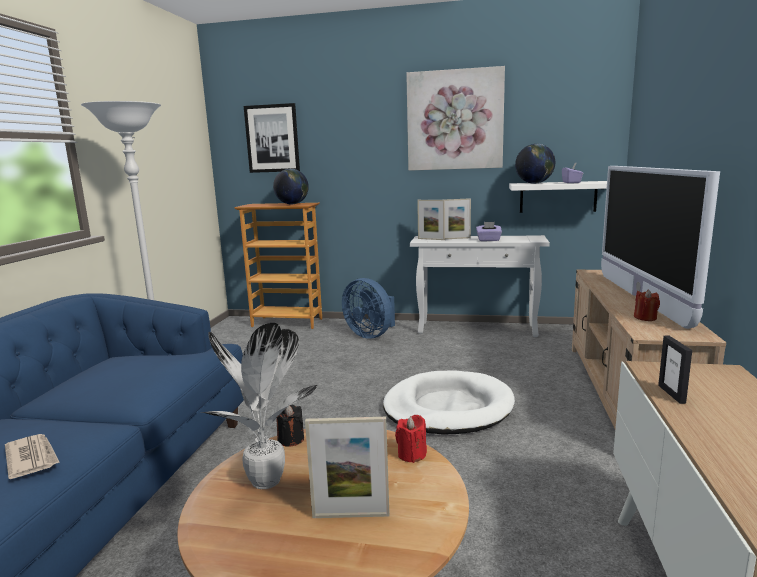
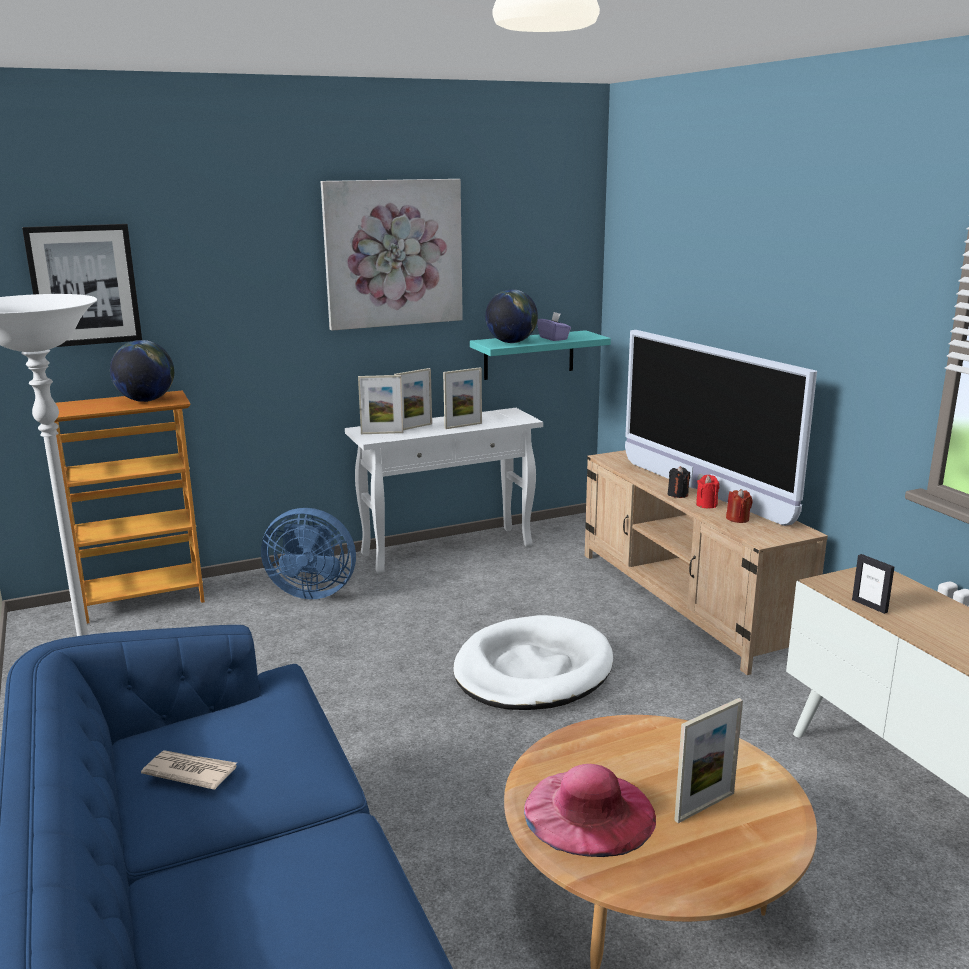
camera: 35 degrees left, 5 degrees up
(32, 458) = (348, 891): newspaper -> newspaper (190, 772)
(267, 483) = (589, 812): potted plant -> pink hat
(291, 439) = (541, 761): black candle -> black candle (677, 494)
(412, 454) = (675, 732): red candle -> red candle (706, 505)
(488, 240) = (463, 426): purple tissue box -> picture frame
(558, 197) = (529, 355): white shelf -> turquoise shelf

